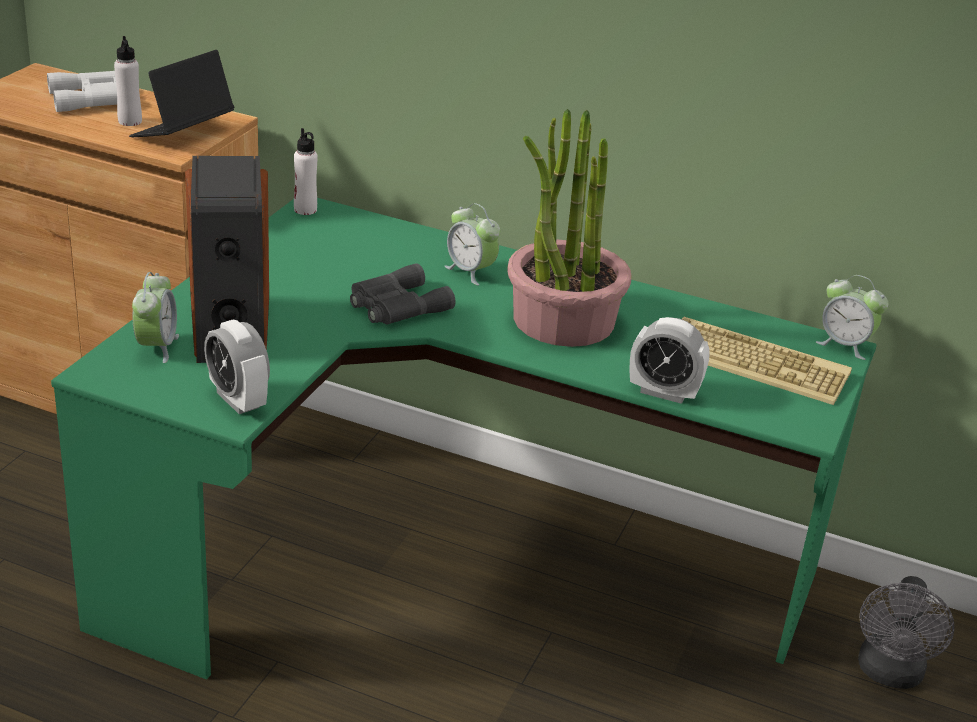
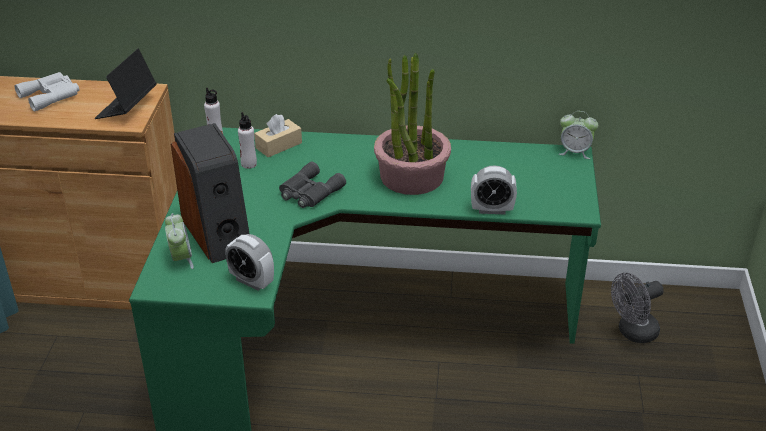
camera: 15 degrees left, 5 degrees up
(130, 121) = (87, 107): white bottle -> white bottle (249, 164)
(389, 238) = (278, 145): none -> beige tissue box
(470, 272) = (340, 157): alarm clock -> none
(757, 362) = (533, 175): keyboard -> none
(889, 674) = (632, 332): grey fan -> grey fan turned 60 degrees clockwise

